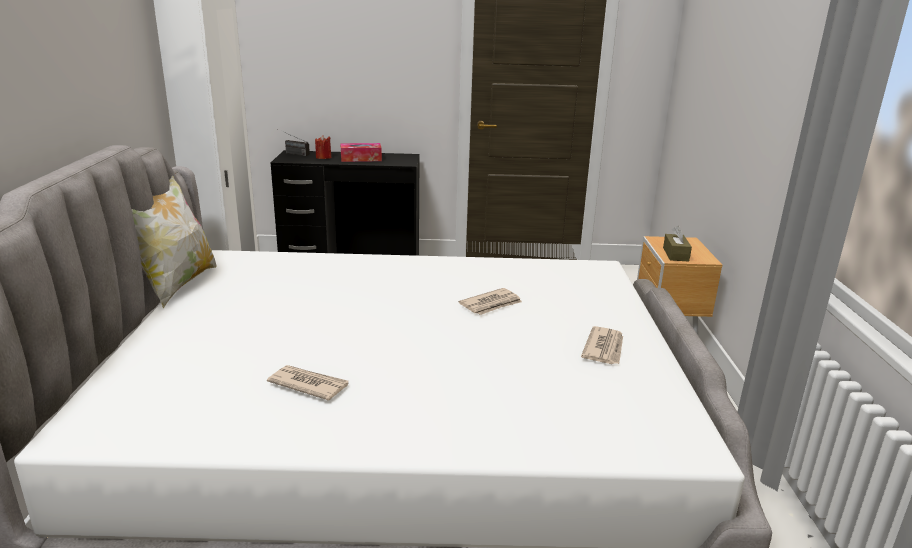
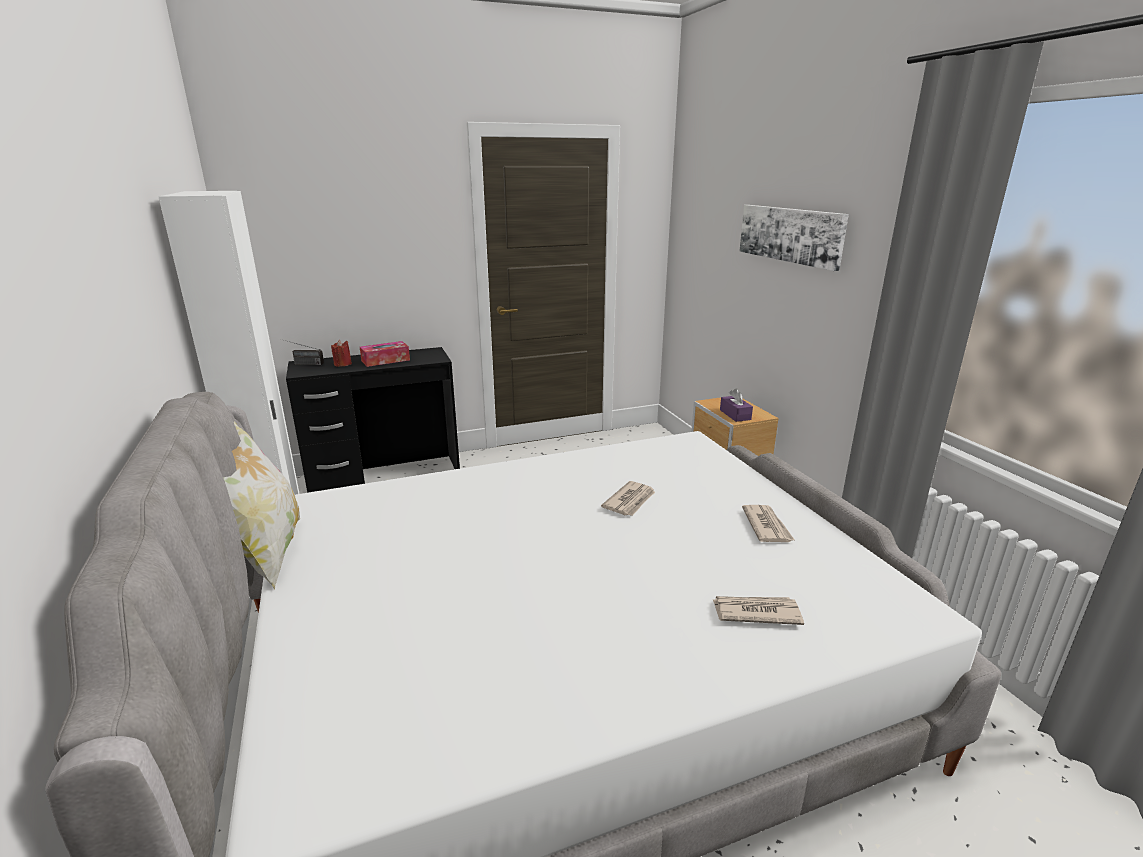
camera: 20 degrees left, 0 degrees up
(308, 384) = (527, 646): newspaper -> newspaper (755, 612)
(675, 254) = (735, 415): brown tissue box -> purple tissue box
(757, 63) = (790, 234): none -> picture

